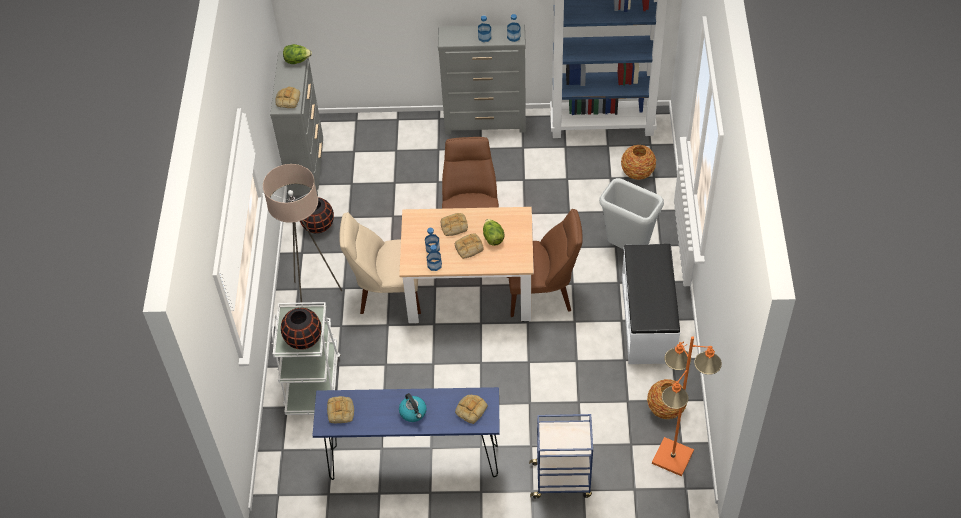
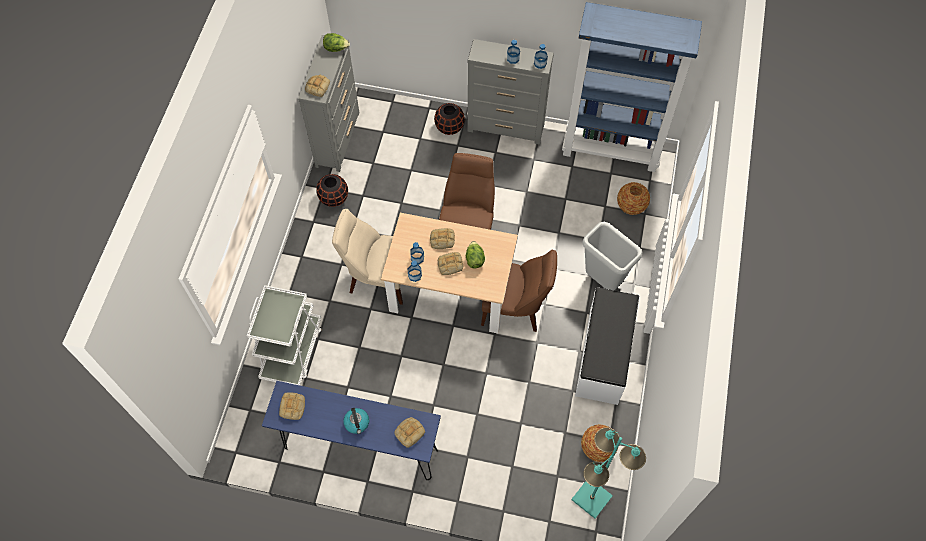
camera: 10 degrees right, 10 degrees up
(303, 339) = (278, 325): black vase -> black vase (449, 127)
(313, 297) = (312, 267): beige floor lamp -> none
(562, 480) = (487, 497): blue cart -> none
(673, 458) = (591, 498): orange floor lamp -> turquoise floor lamp

